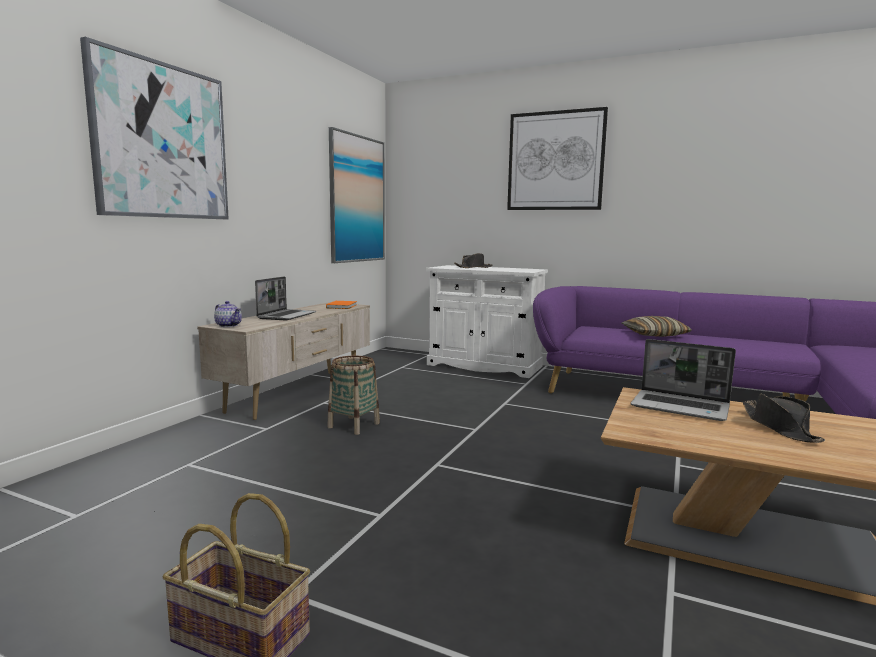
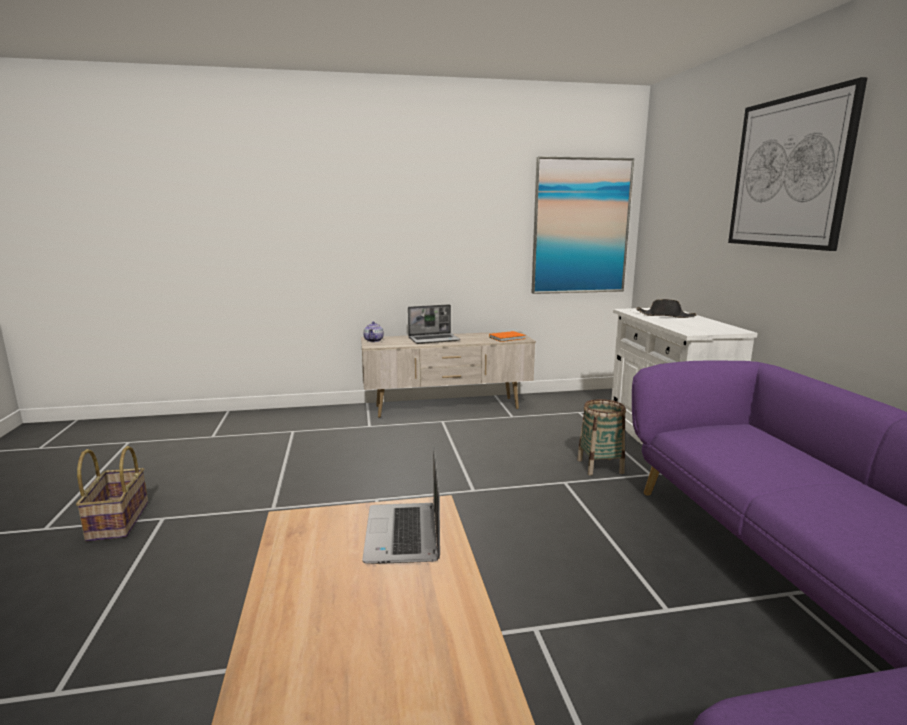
camera: 55 degrees right, 5 degrees up
(162, 141) = (339, 200): picture -> none
(353, 425) = (412, 446): basket -> basket (600, 466)
(654, 335) = (784, 469): pillow -> none
(779, 427) = (384, 604): black hat -> none

